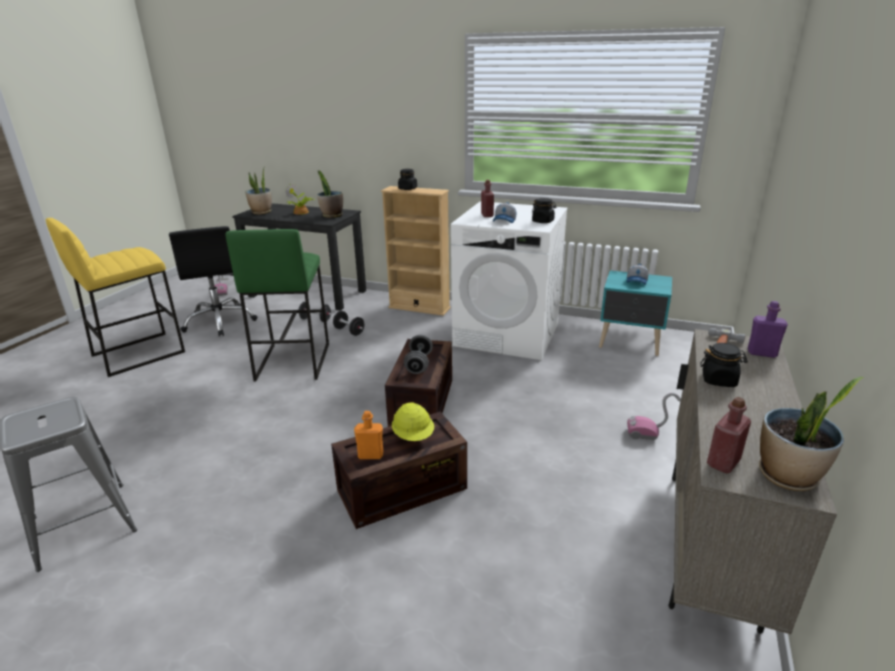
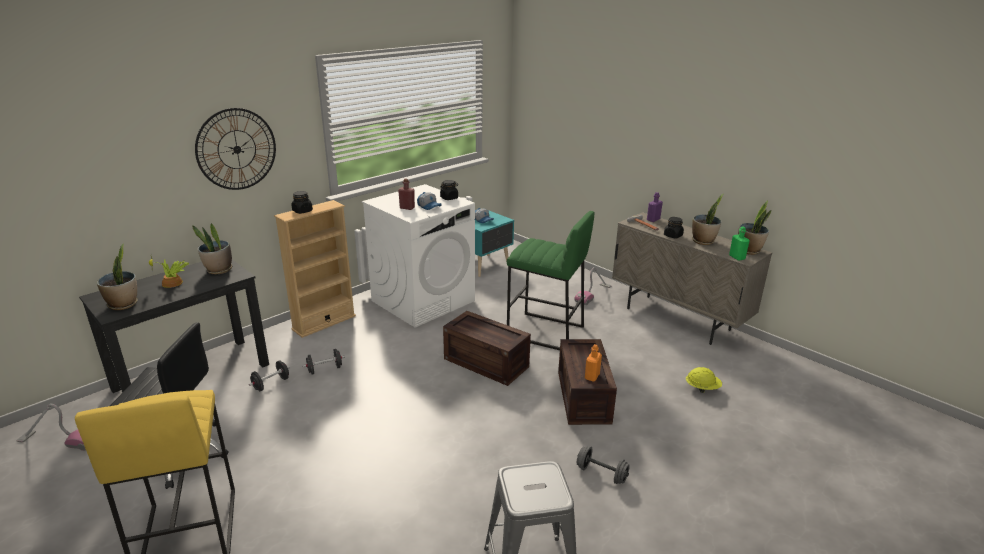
camera: 65 degrees left, 0 degrees up
(292, 361) = (349, 414): green stool -> green stool (545, 332)
(380, 118) = (236, 149): none -> wall clock
(413, 436) = (581, 356): yellow hard hat -> yellow hard hat (702, 388)
(419, 364) = (487, 332): grey dumbbell -> grey dumbbell (601, 474)
(723, 462) = (737, 257): red bottle -> green bottle
(745, 413) = (703, 241): none -> potted plant

